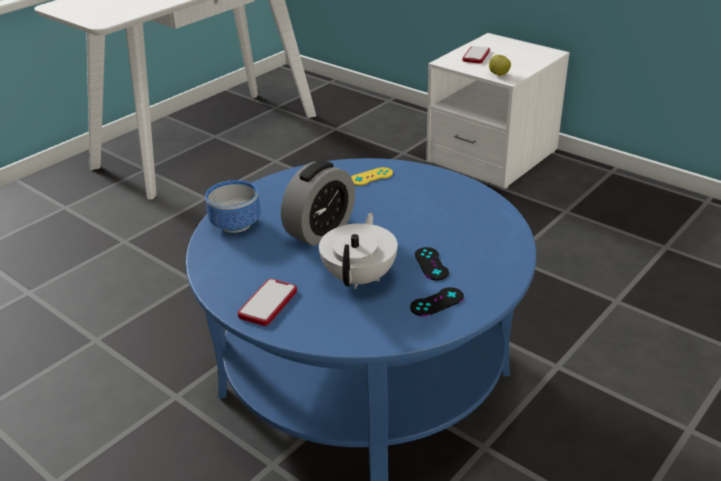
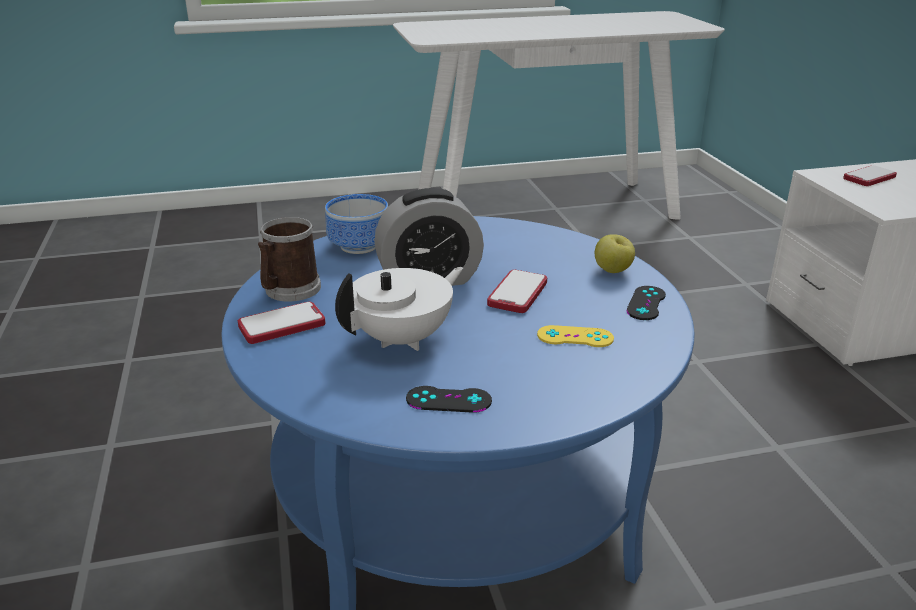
camera: 35 degrees right, 5 degrees down
(235, 278) = (288, 291): none -> mug
(371, 177) = (555, 250): yellow game controller -> yellow game controller (575, 337)
(387, 217) = (517, 293): none -> phone
(431, 264) = (499, 358): black game controller -> black game controller (646, 303)
(499, 75) = (877, 203): apple -> apple (613, 271)

